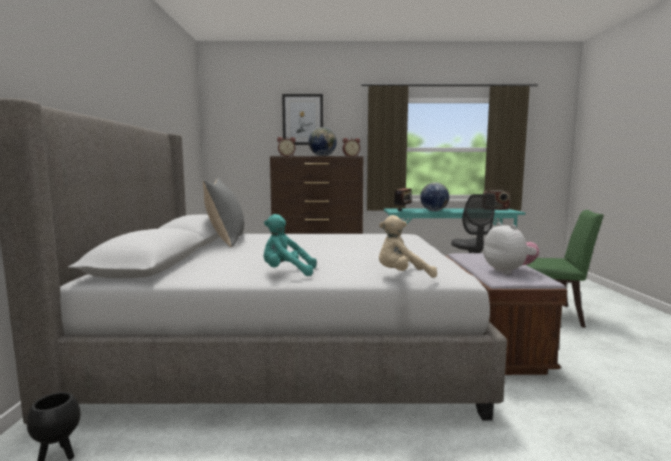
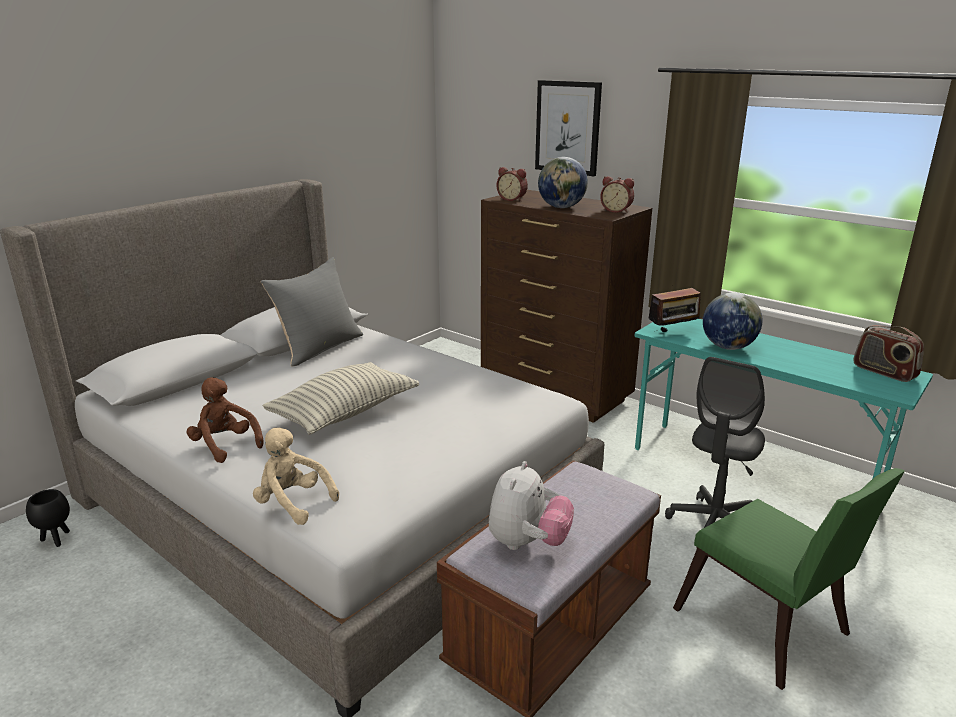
camera: 40 degrees right, 15 degrees up
(286, 272) = (225, 445): turquoise plush toy -> brown plush toy
(323, 251) = (345, 413): none -> pillow

